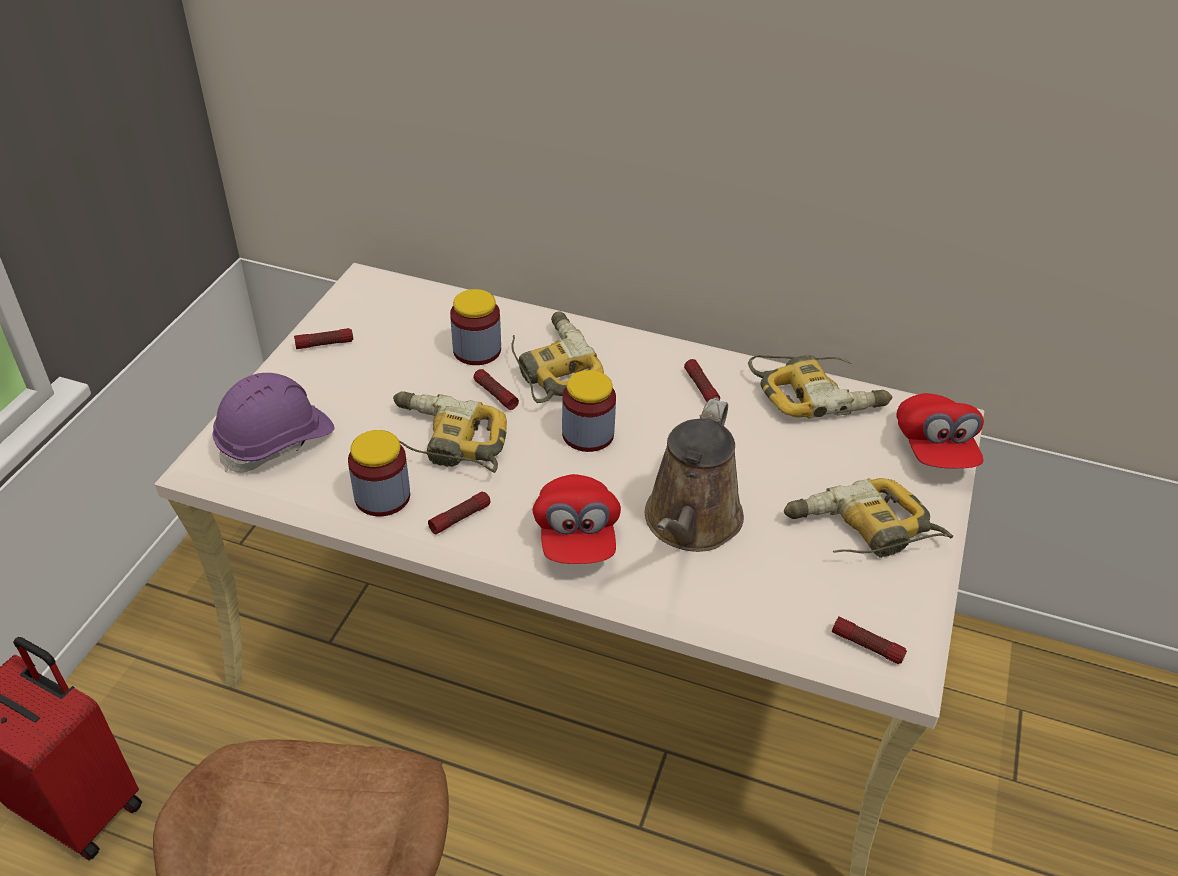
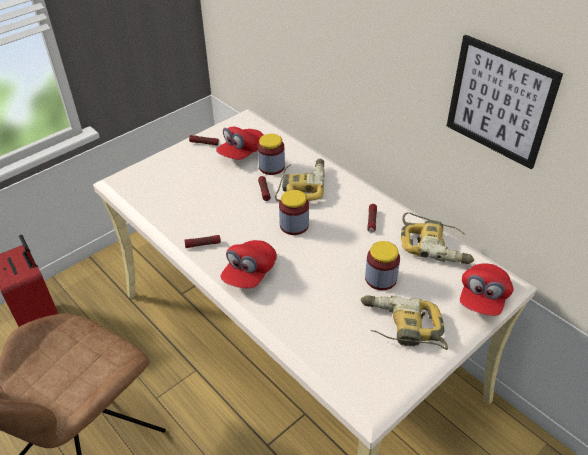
camera: 30 degrees right, 0 degrees up
(276, 441) = (151, 181): purple hard hat -> none
(382, 496) = (176, 222): jar -> jar (380, 278)
(407, 342) = (242, 153): none -> red cap
(445, 442) = (223, 206): power drill -> none
(690, 523) = (311, 288): brown watering can -> none
(867, 646) = (356, 388): flashlight -> none
(898, 137) = (500, 101): none -> picture

